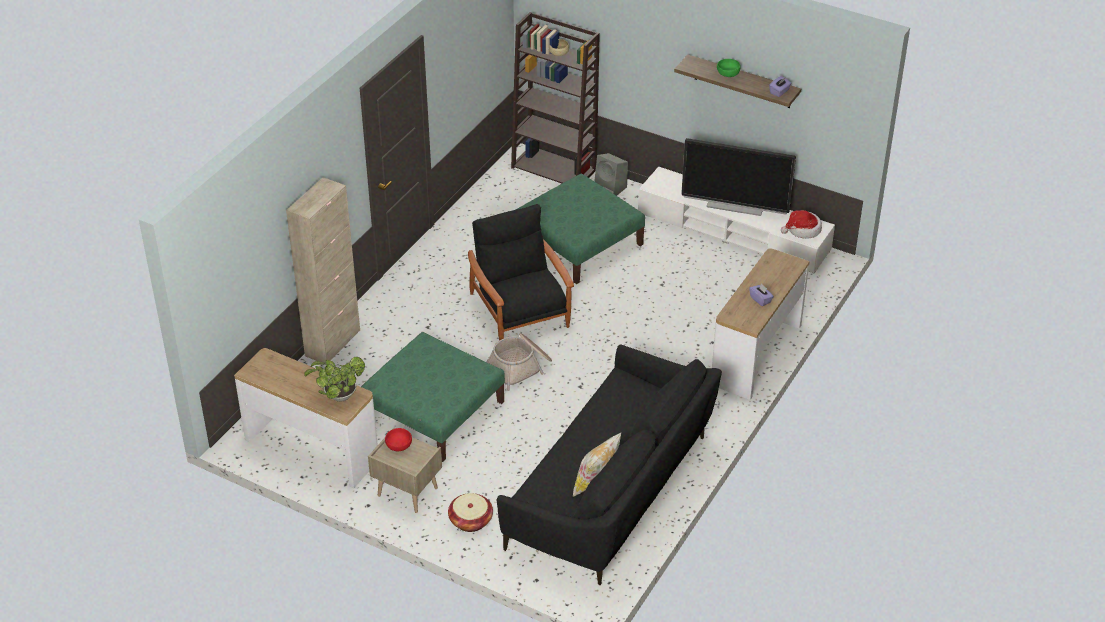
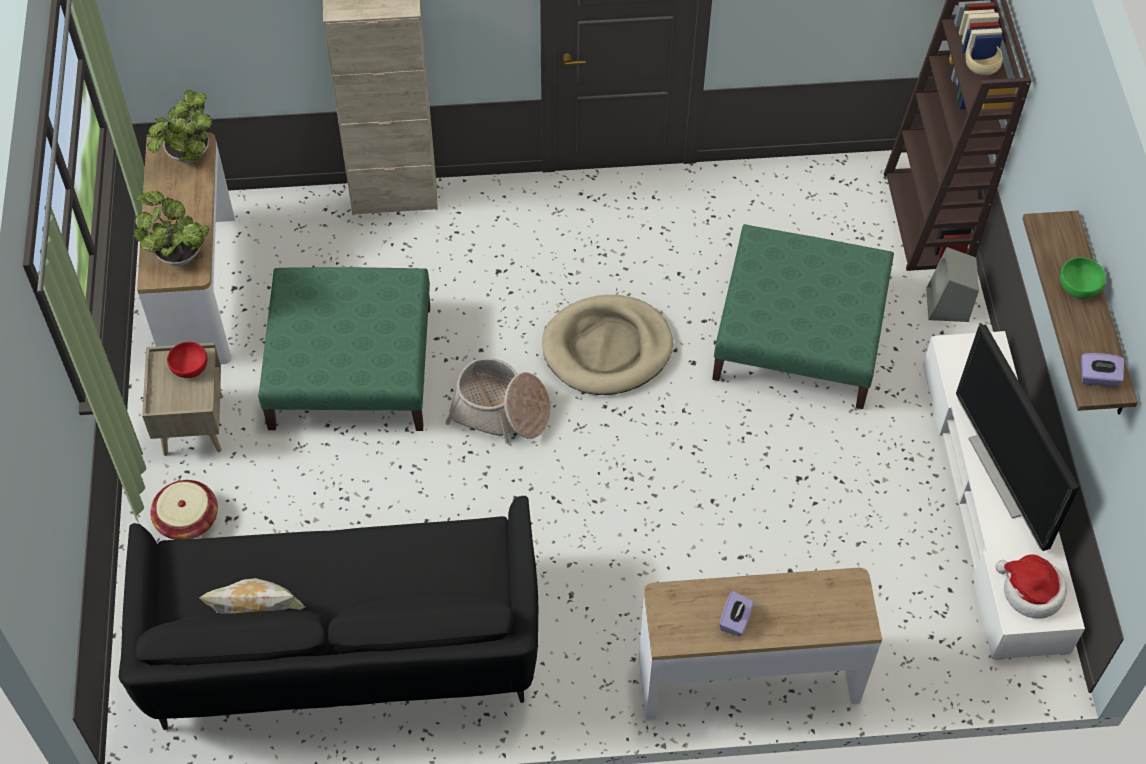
camera: 55 degrees right, 15 degrees up
(269, 364) = (187, 156): none -> potted plant
(519, 311) = (607, 348): black armchair -> beige dog bed

